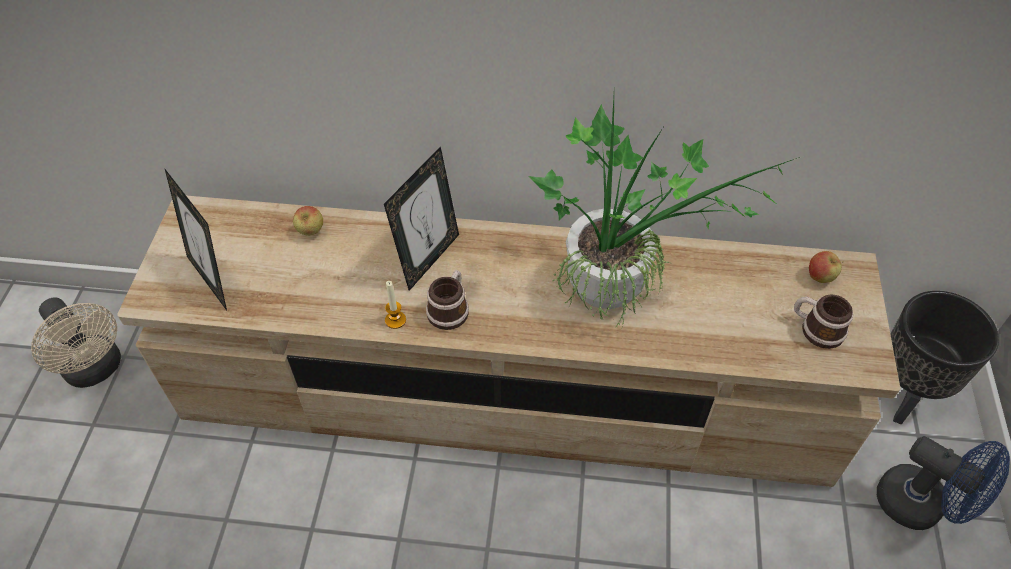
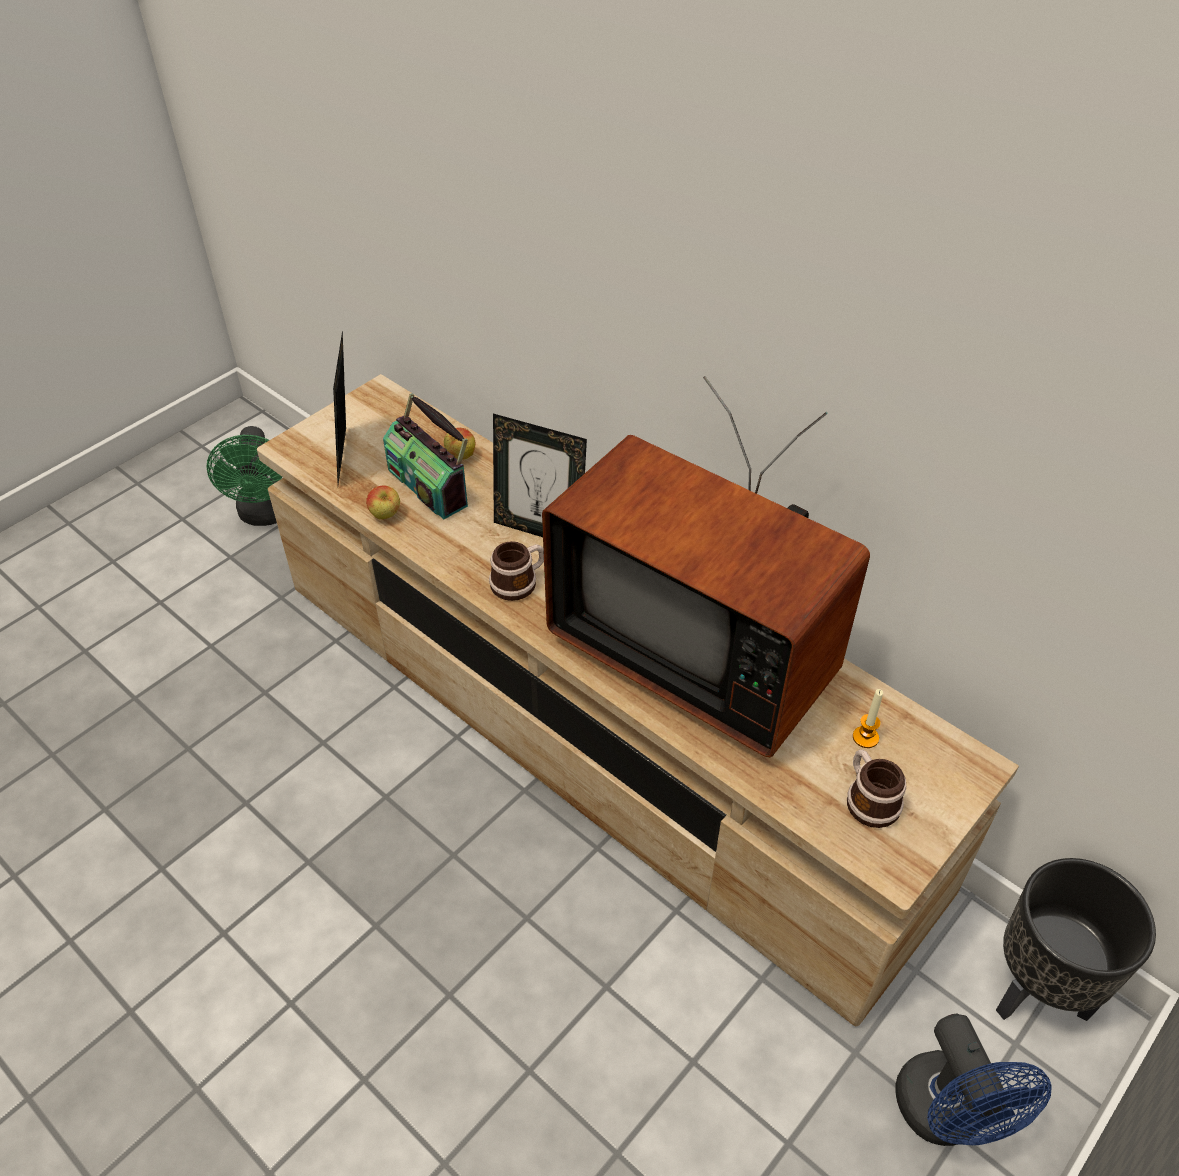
camera: 35 degrees right, 5 degrees down
(97, 370) = (267, 514): beige fan -> green fan
(306, 268) = (429, 485): none -> radio
(395, 320) = (463, 566): candle -> candle (865, 737)
(428, 259) = (540, 530): picture frame -> picture frame turned 45 degrees clockwise
(621, 285) = (699, 646): potted plant -> television
(820, 277) = (925, 753): apple -> apple (385, 516)

